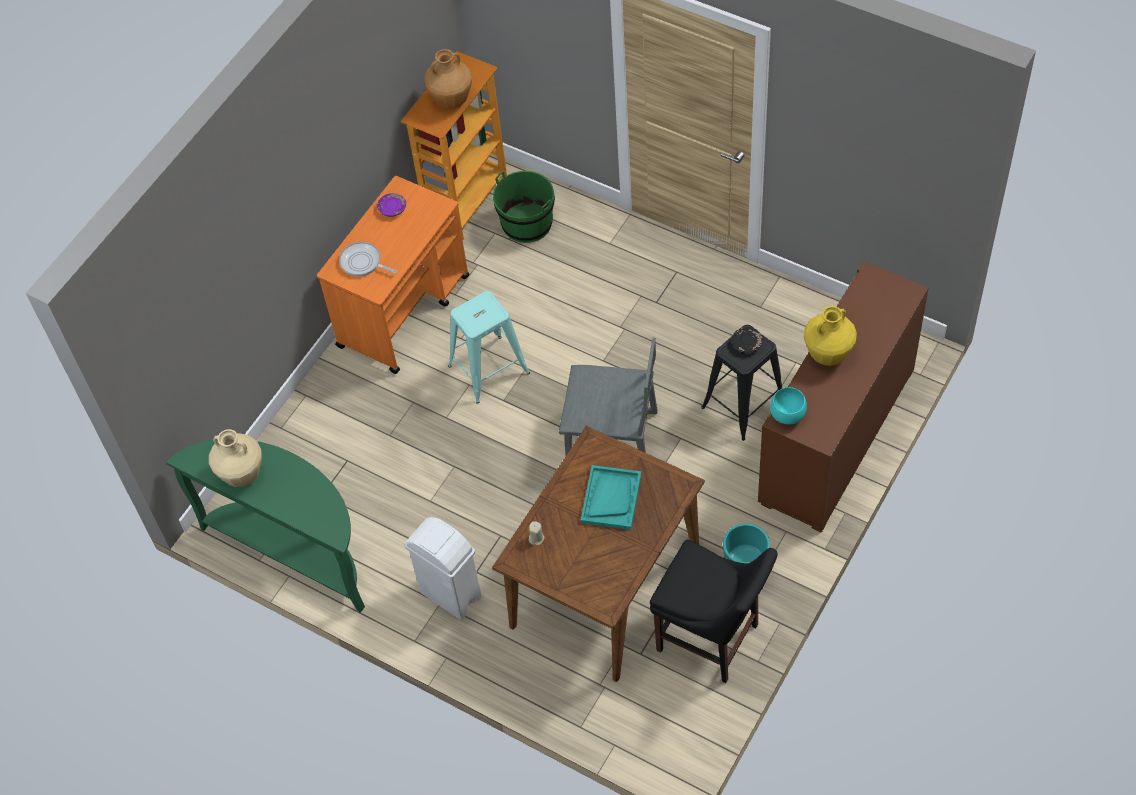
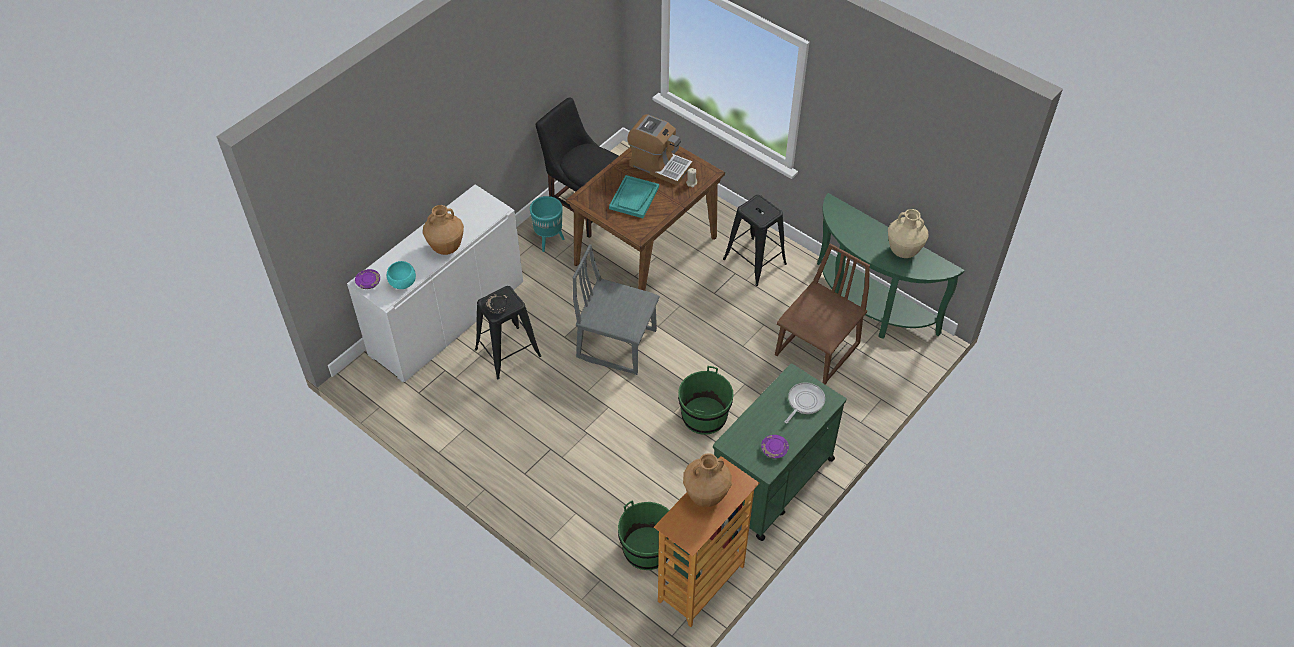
camera: 175 degrees left, 5 degrees down
(358, 477) = (818, 350): none -> brown chair
(363, 263) = (804, 402): frying pan -> frying pan turned 90 degrees counterclockwise
(404, 310) = (771, 482): orange cart -> green cart
(451, 595) = (754, 261): white trash can -> black stool
(488, 369) = (704, 416): turquoise stool -> green bucket
(588, 560) = (659, 165): none -> coffee machine
(786, 415) = (494, 213): turquoise bowl -> turquoise bowl (403, 283)
(828, 354) = (446, 248): yellow vase -> brown vase
(837, 435) = (447, 318): brown cabinet -> white cabinet
(902, 293) = (368, 282): none -> purple plate

